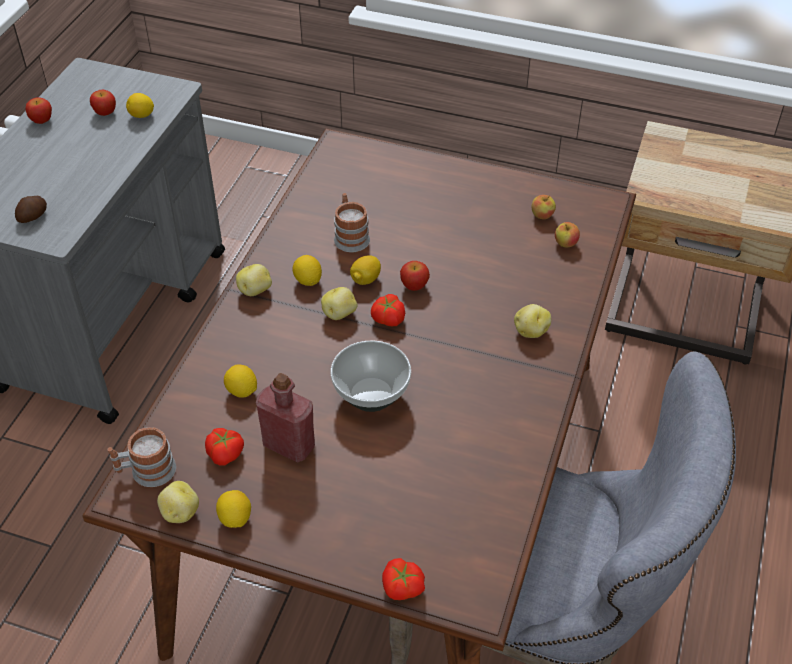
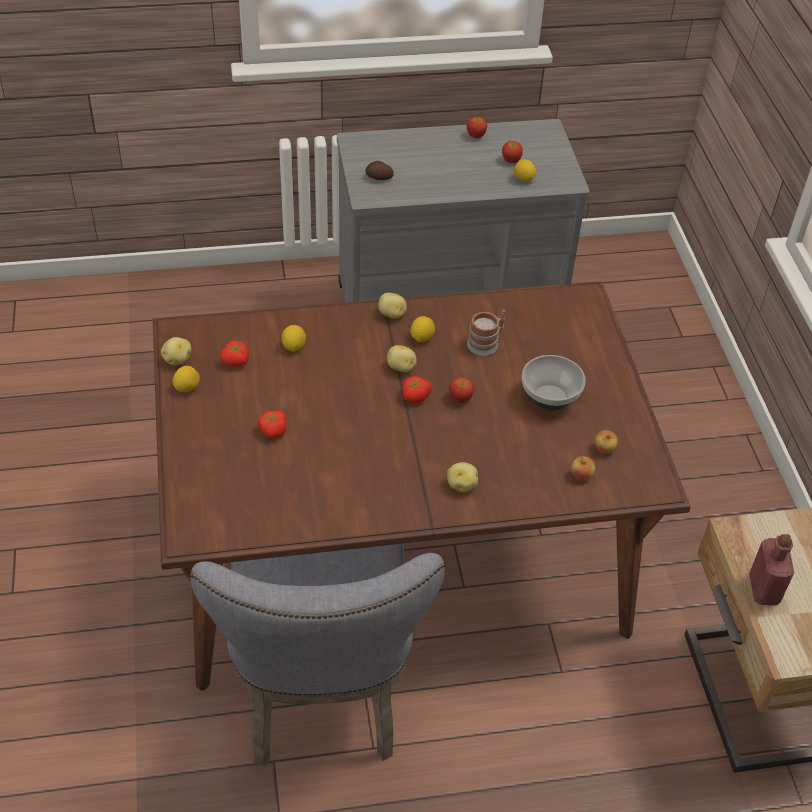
camera: 60 degrees right, 0 degrees up
(146, 471) = (200, 330): mug -> none
(289, 445) = (262, 389): red bottle -> red bottle (763, 589)
(365, 279) = (446, 368): lemon -> none
(370, 395) = (333, 414): bowl -> bowl (549, 397)
(402, 588) = (177, 492): tomato -> tomato (272, 431)

